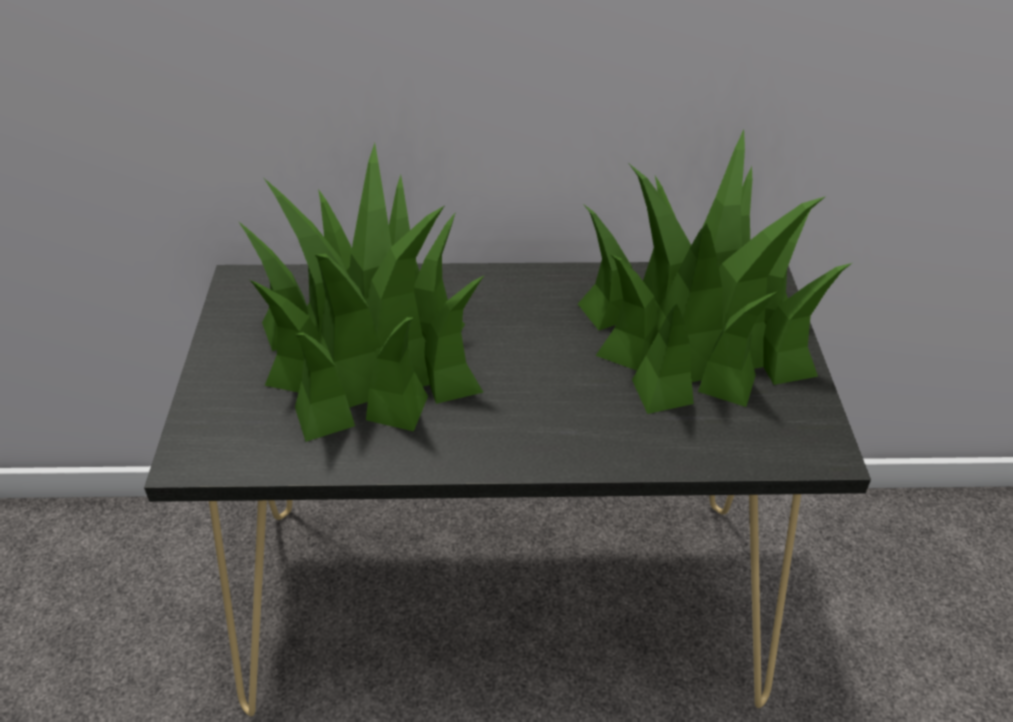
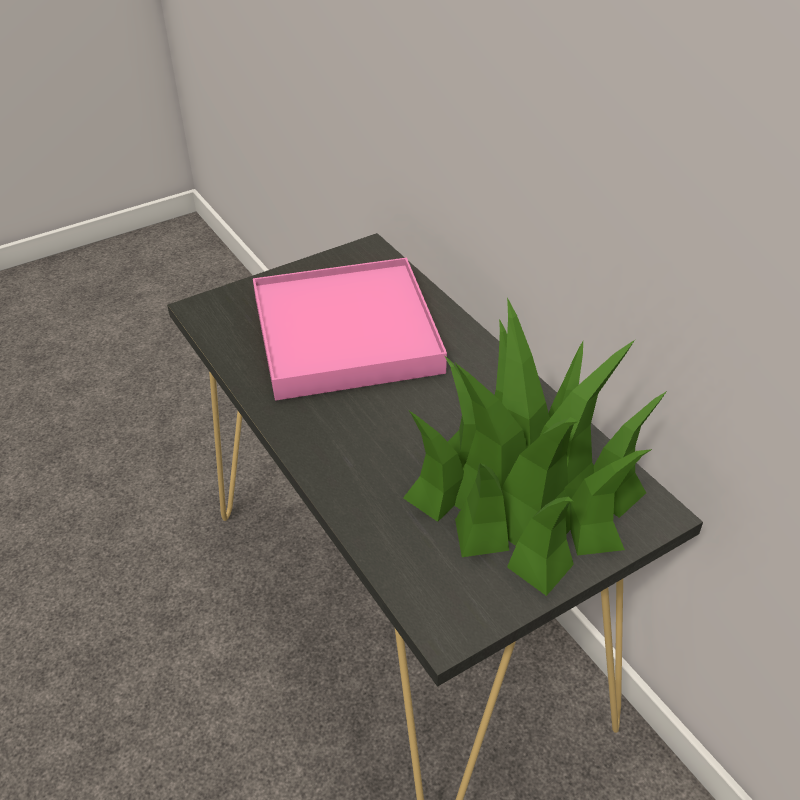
camera: 60 degrees right, 0 degrees up
(370, 356) = (346, 334): potted plant -> pink tray

